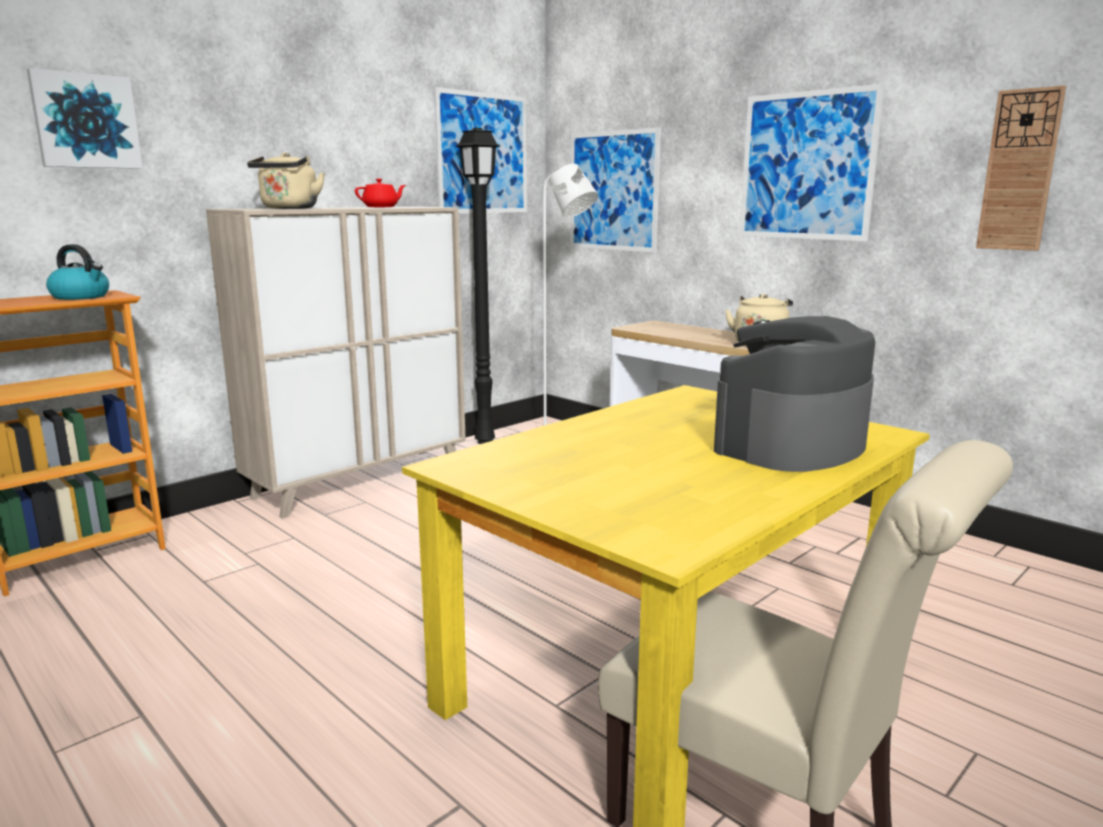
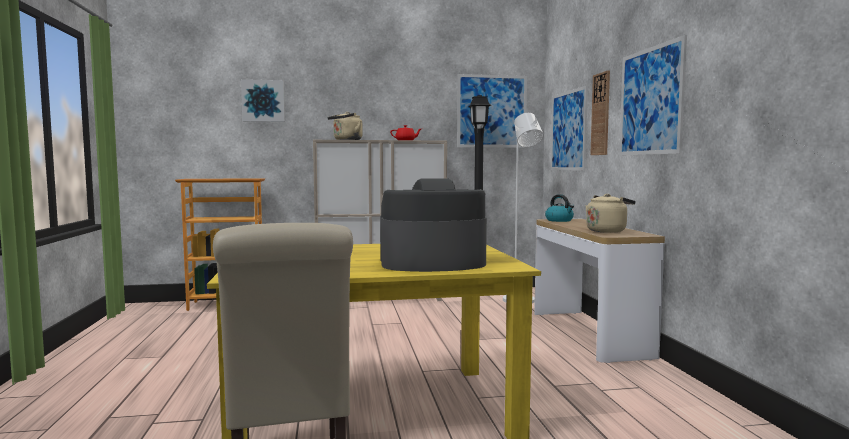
camera: 35 degrees right, 10 degrees down
(81, 297) = (241, 178): kettle -> kettle (559, 220)
(1019, 171) = (762, 87): wall clock -> wall clock (601, 114)

